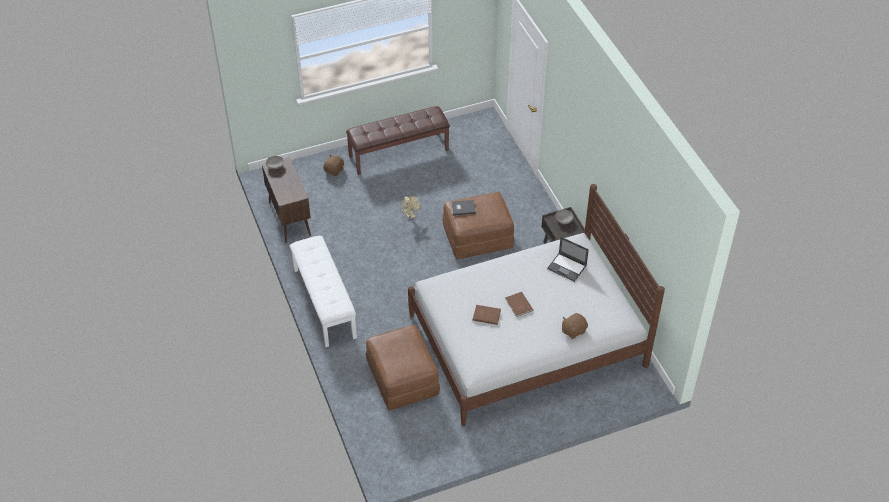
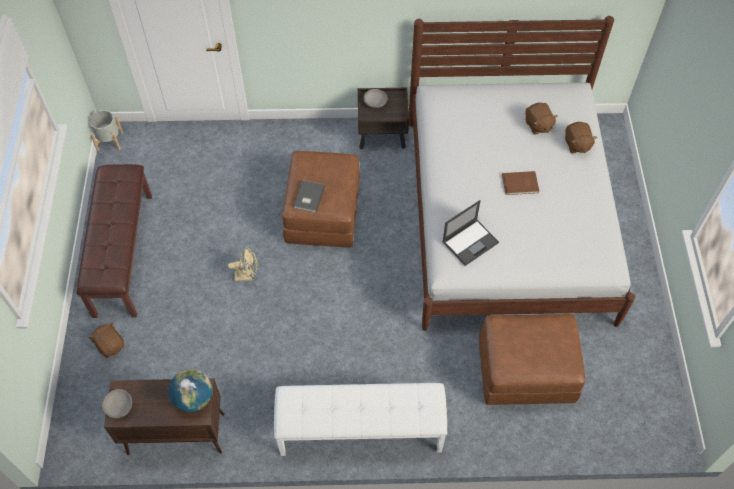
camera: 70 degrees left, 10 degrees up
(292, 194) = (194, 398): none -> globe
(480, 116) = (109, 141): none -> grey planter
(486, 315) = (525, 223): brown book -> none
(567, 267) = (476, 117): laptop -> laptop (470, 241)
(579, 304) = (538, 125): none -> brown plush toy

